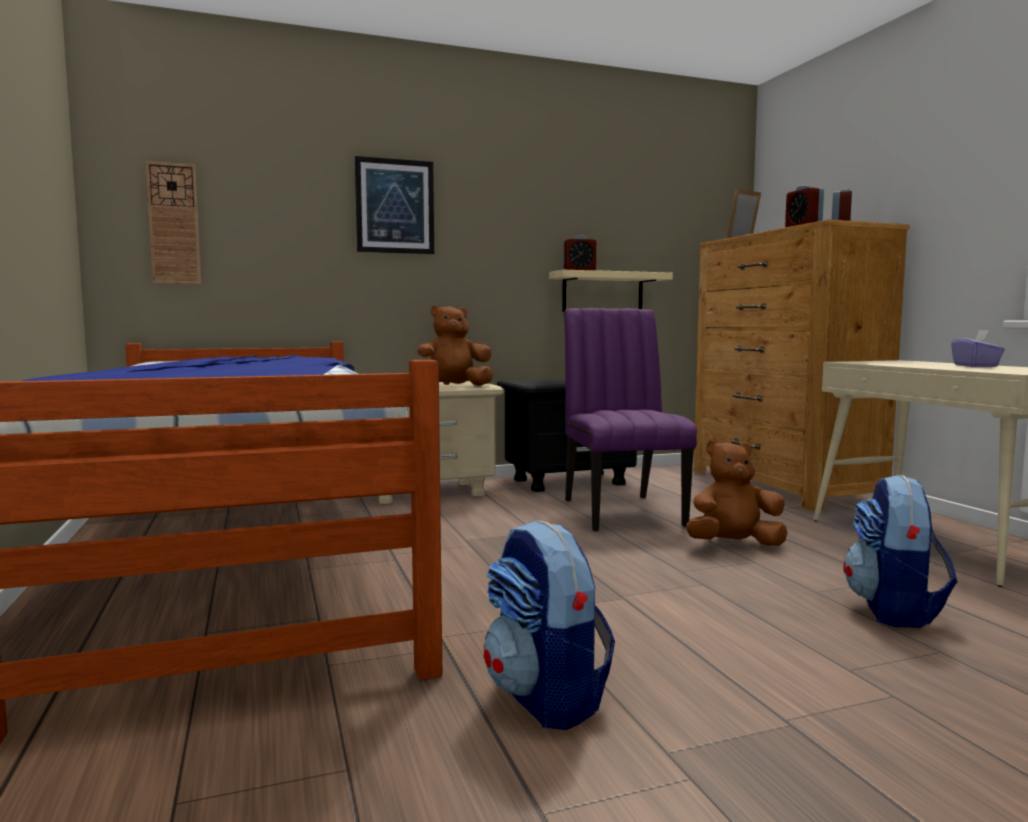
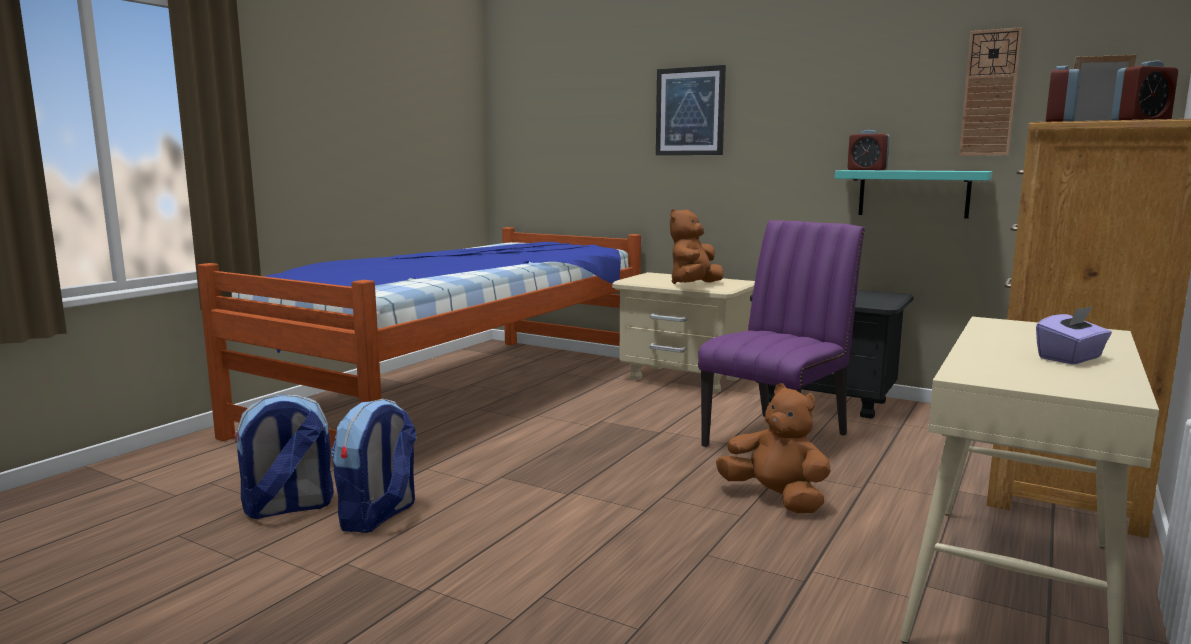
camera: 50 degrees right, 5 degrees up
(174, 224) = (536, 139): wall clock -> wall clock (989, 93)
(452, 386) = (694, 285): brown plush toy -> brown plush toy turned 90 degrees counterclockwise
(602, 293) = (913, 193): beige shelf -> turquoise shelf
(894, 611) = (713, 595): backpack -> backpack (288, 508)

